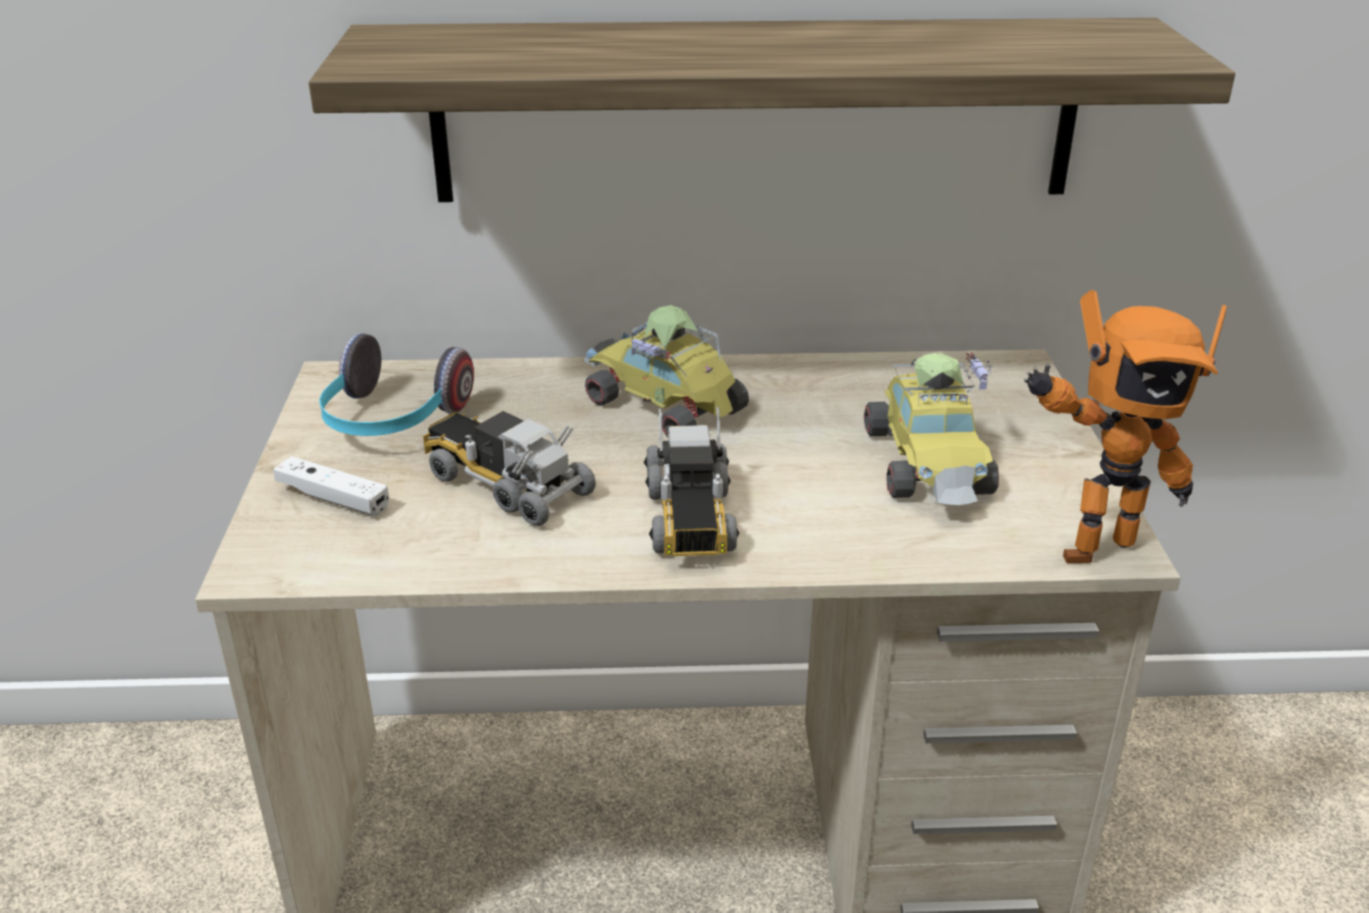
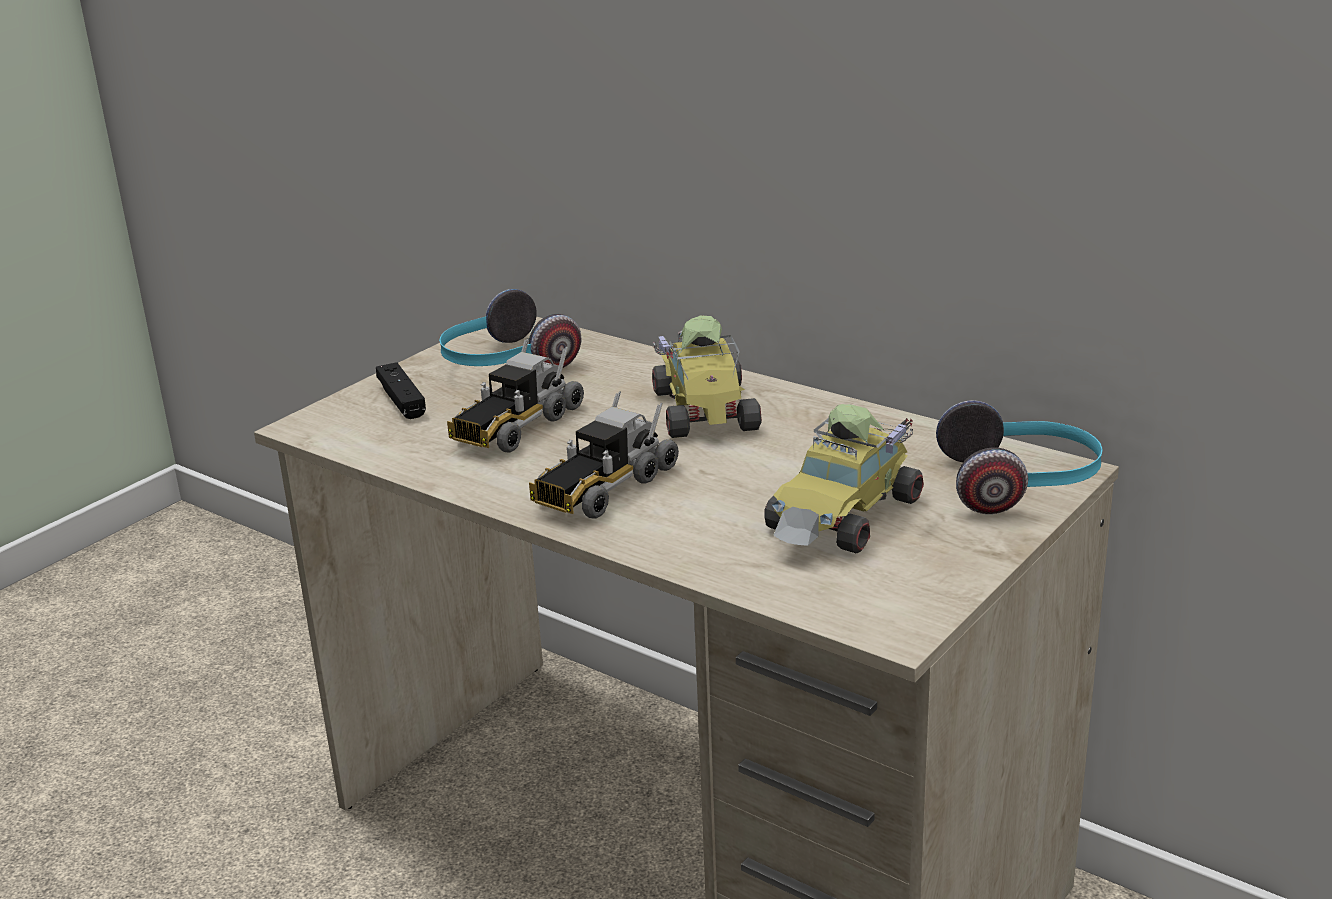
camera: 40 degrees right, 5 degrees down
(333, 498) = (401, 400): white game controller -> black game controller
(506, 484) = (515, 426): toy truck -> toy truck turned 135 degrees counterclockwise
(755, 111) = (849, 157): shelf -> none
(1008, 387) = (1020, 484): none -> headphones
(1090, 545) = (876, 617): toy robot -> none

